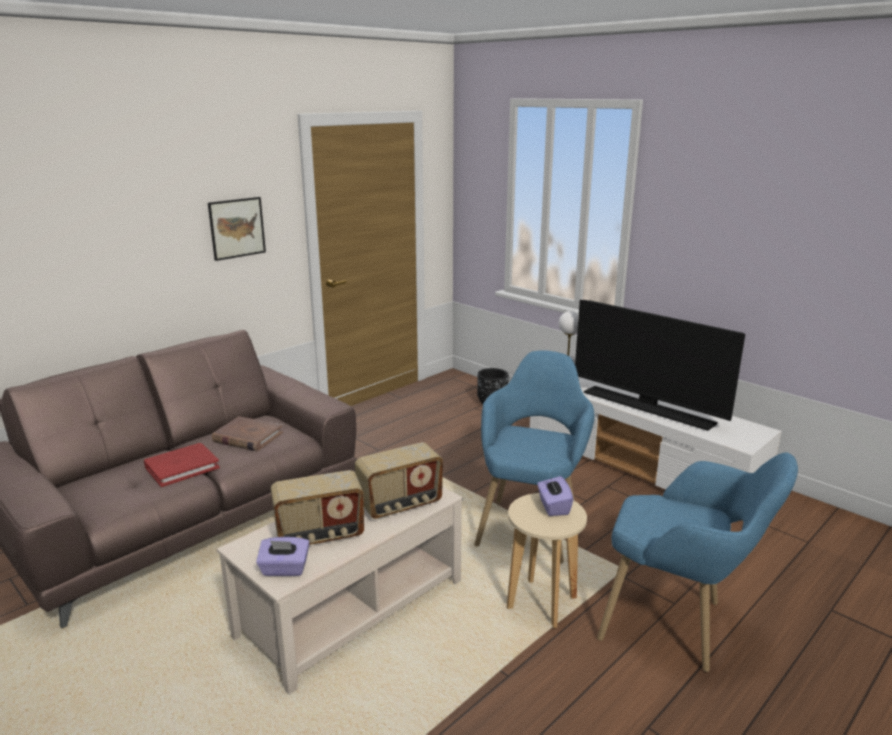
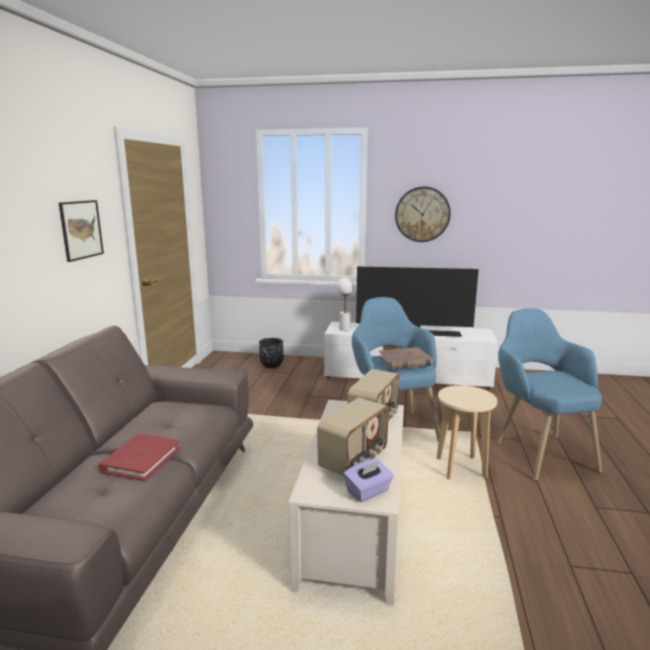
camera: 35 degrees left, 5 degrees down
(247, 437) = (169, 420): brown book -> brown book (405, 361)
(553, 507) = (464, 392): purple tissue box -> none
(679, 626) = (538, 450): blue armchair -> blue armchair turned 90 degrees counterclockwise
(706, 234) = (422, 214): none -> wall clock

